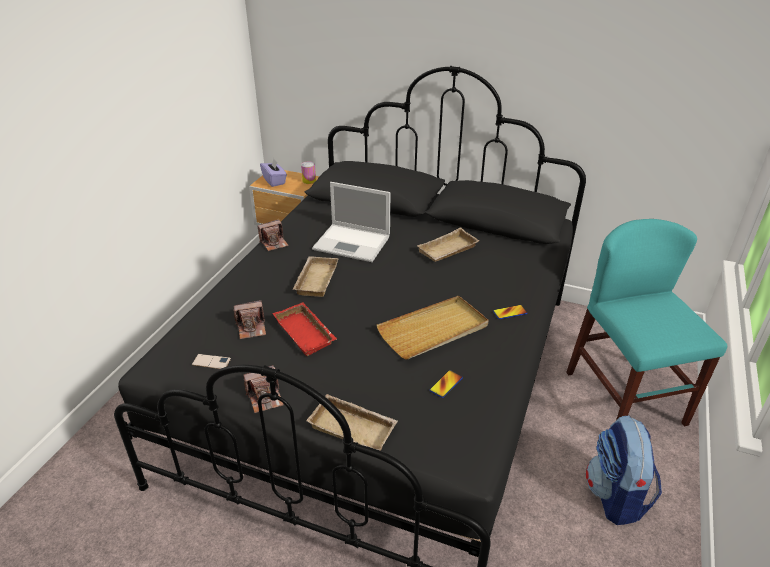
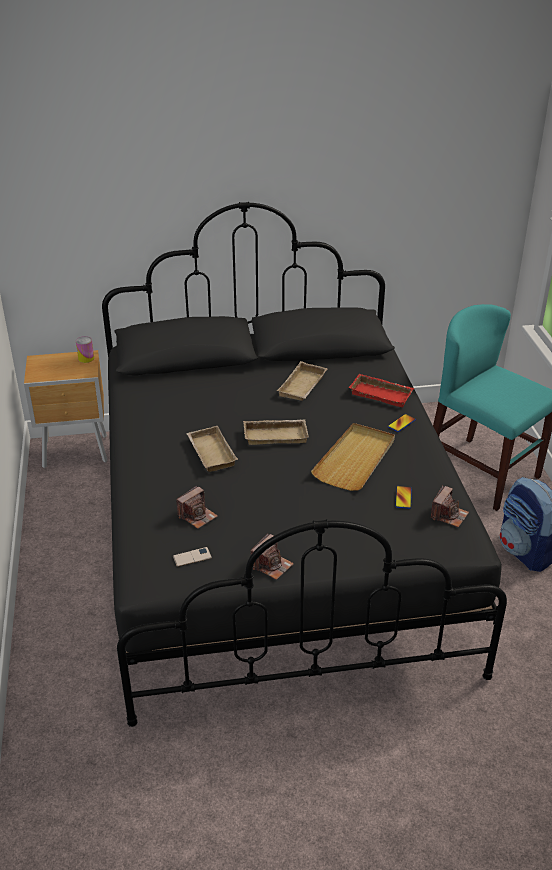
camera: 30 degrees left, 0 degrees up
(274, 181) = (47, 370): purple tissue box -> none
(274, 243) = (132, 433): camera -> camera (448, 515)
(307, 333) = (251, 501): red tray -> red tray (382, 394)
(353, 243) = (210, 407): laptop -> none
(354, 427) = (365, 556): beige tray -> beige tray (276, 435)

